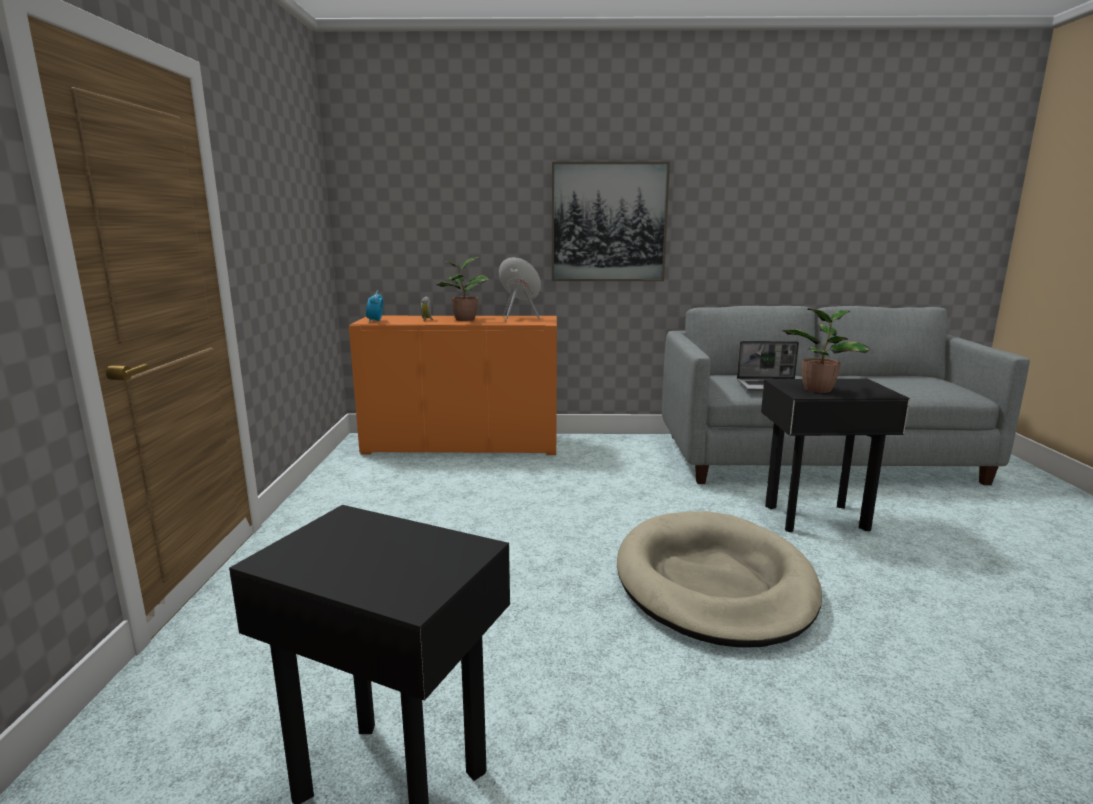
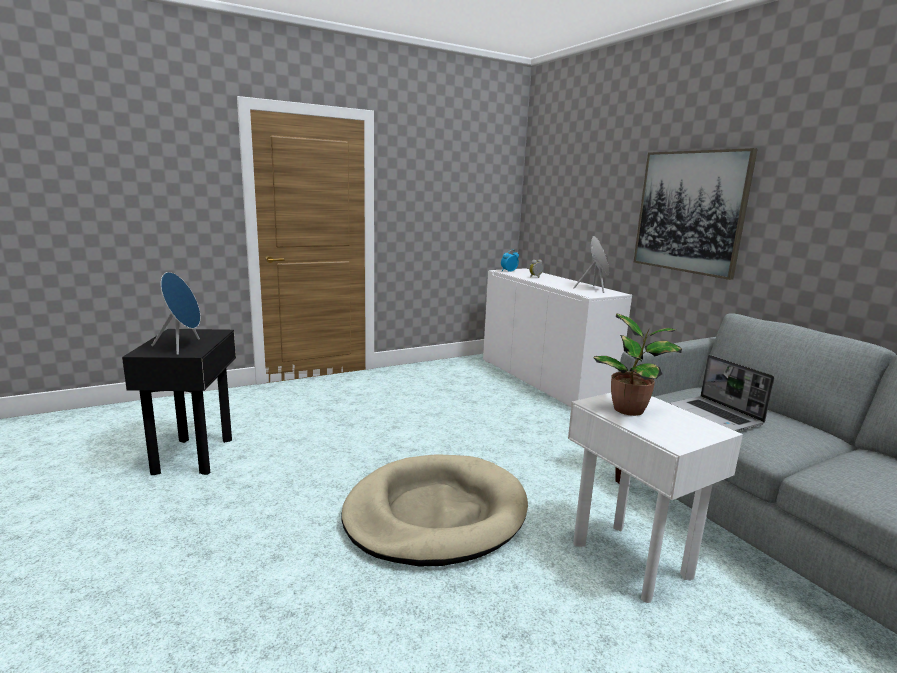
camera: 60 degrees right, 0 degrees up
(414, 555) = (182, 346): none -> blue speaker
(462, 445) = (543, 380): orange cabinet -> white cabinet
(464, 319) = (556, 281): potted plant -> none
(816, 518) = (630, 560): black side table -> white side table

